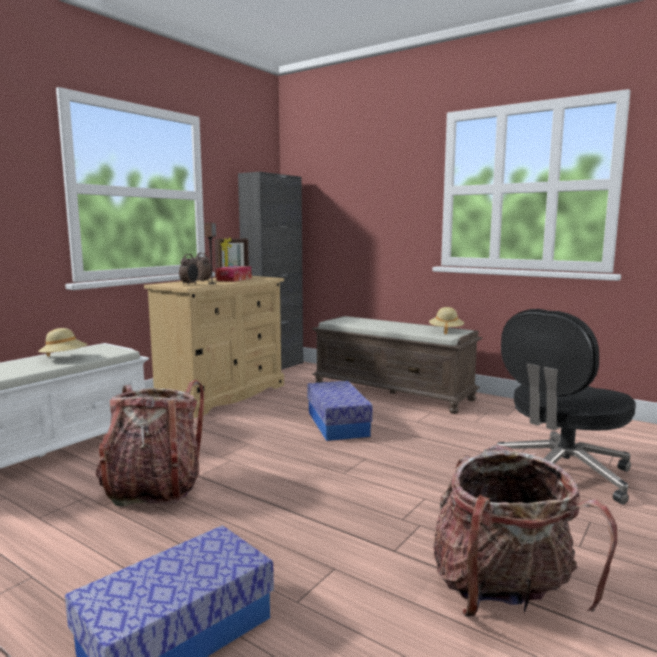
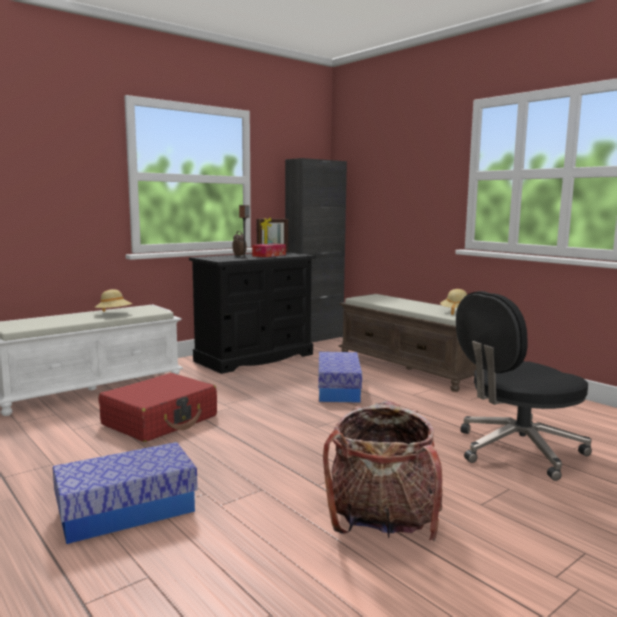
camera: 15 degrees right, 0 degrees up
(153, 488) = (161, 420): backpack -> red suitcase
(190, 284) = (225, 258): alarm clock -> none
(222, 395) = (255, 358): beige dresser -> black dresser

